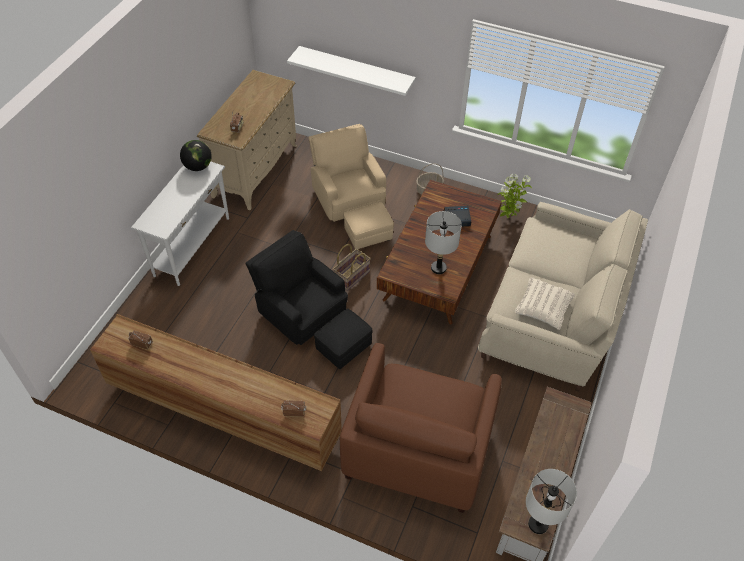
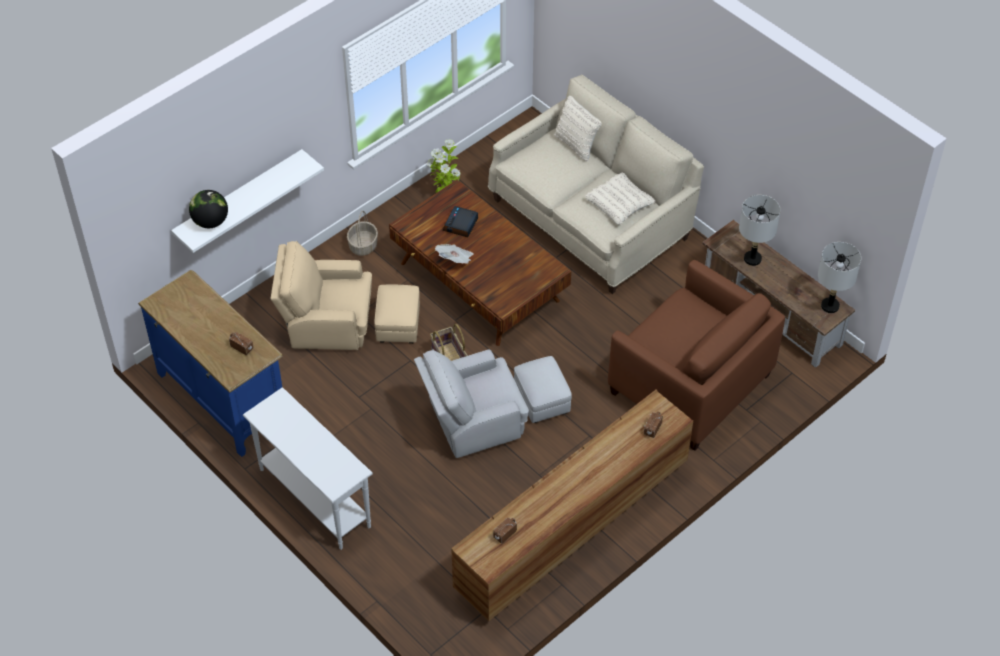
camera: 65 degrees left, 0 degrees up
(198, 167) = (268, 412): globe -> globe (211, 222)
(256, 171) = (223, 397): beige dresser -> blue dresser
(311, 319) = (489, 416): black armchair -> white armchair
(419, 228) = (455, 260): none -> newspaper
(438, 268) = (519, 266): grey table lamp -> grey table lamp (752, 259)
(587, 257) = (577, 145): none -> beige pillow

